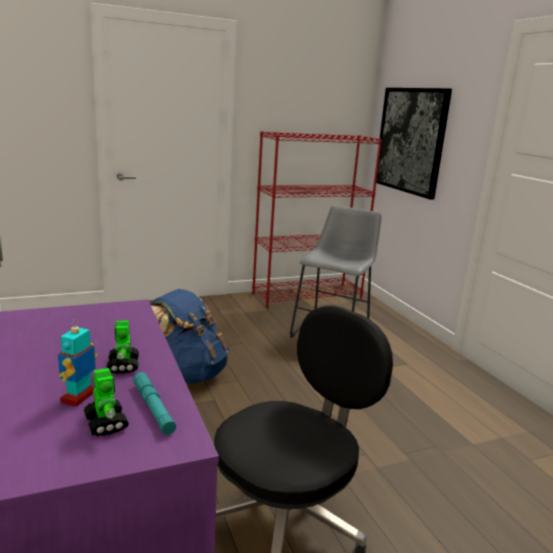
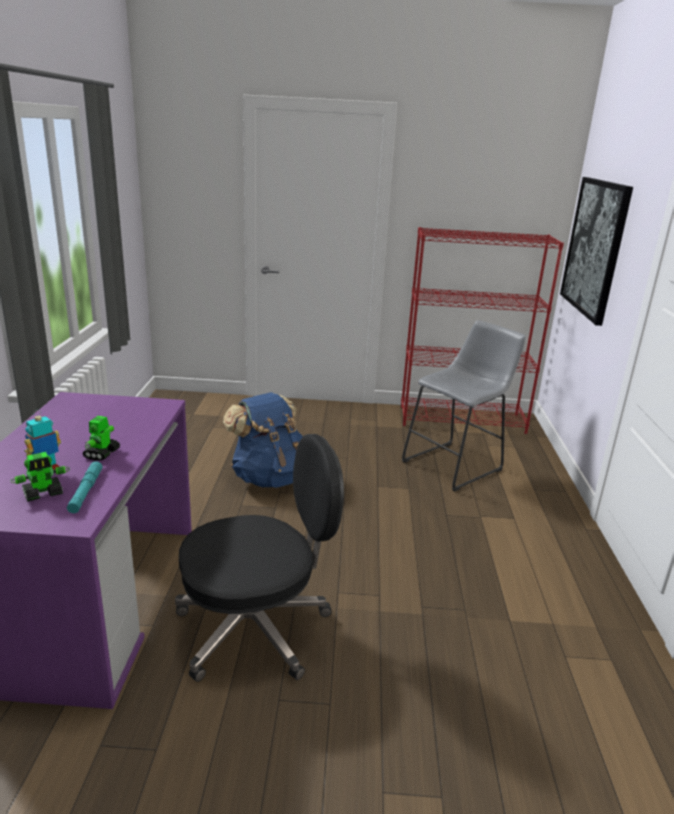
camera: 25 degrees right, 5 degrees up
(106, 422) = (43, 494): toy robot -> toy robot turned 60 degrees clockwise

